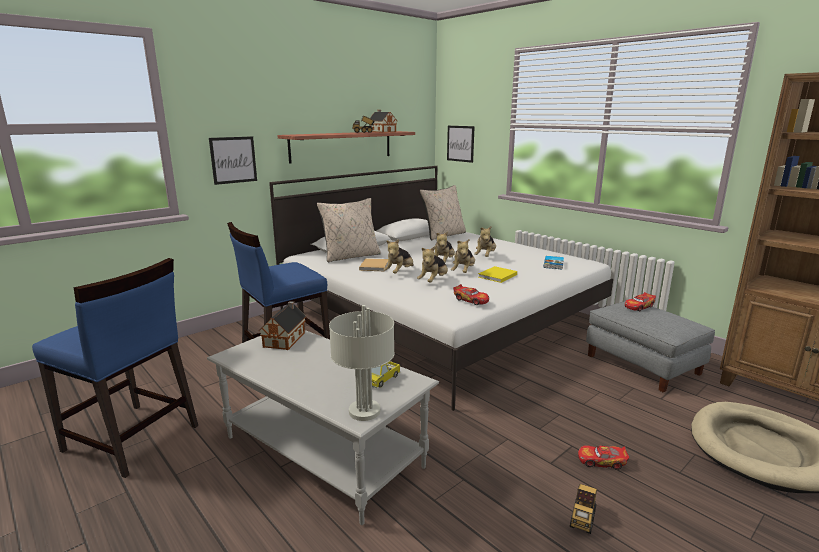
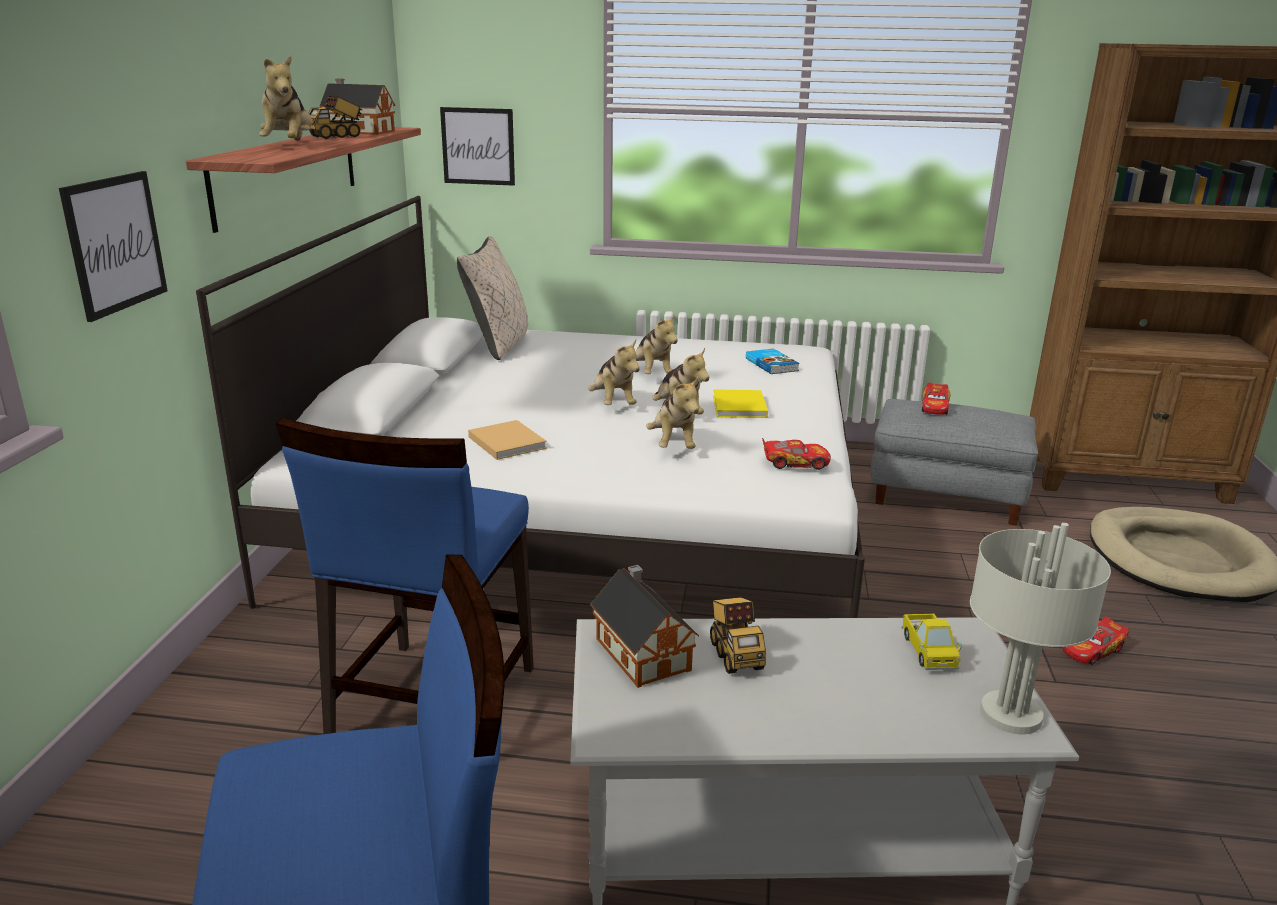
camera: 40 degrees left, 5 degrees up
(351, 256) = (415, 433): beige pillow -> none
(399, 272) = (581, 443): plush toy -> plush toy (289, 146)
(582, 518) = (1177, 734): toy truck -> toy truck (735, 654)

